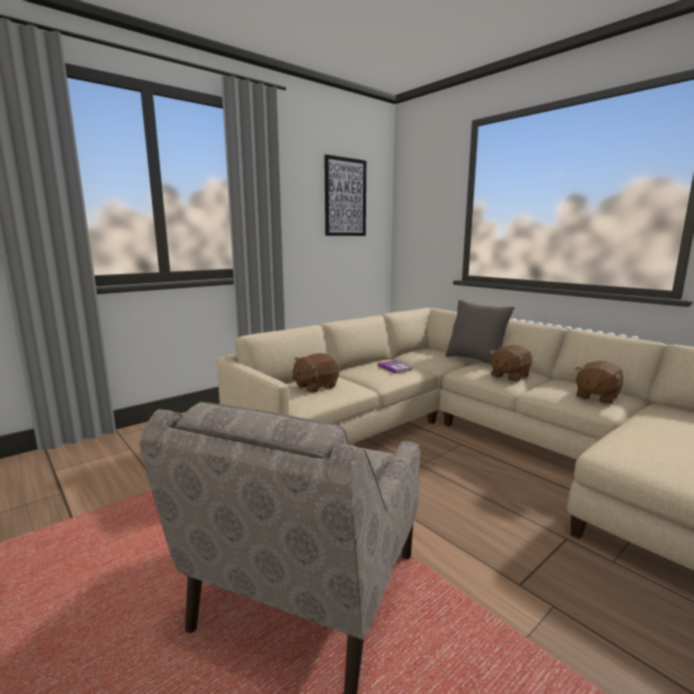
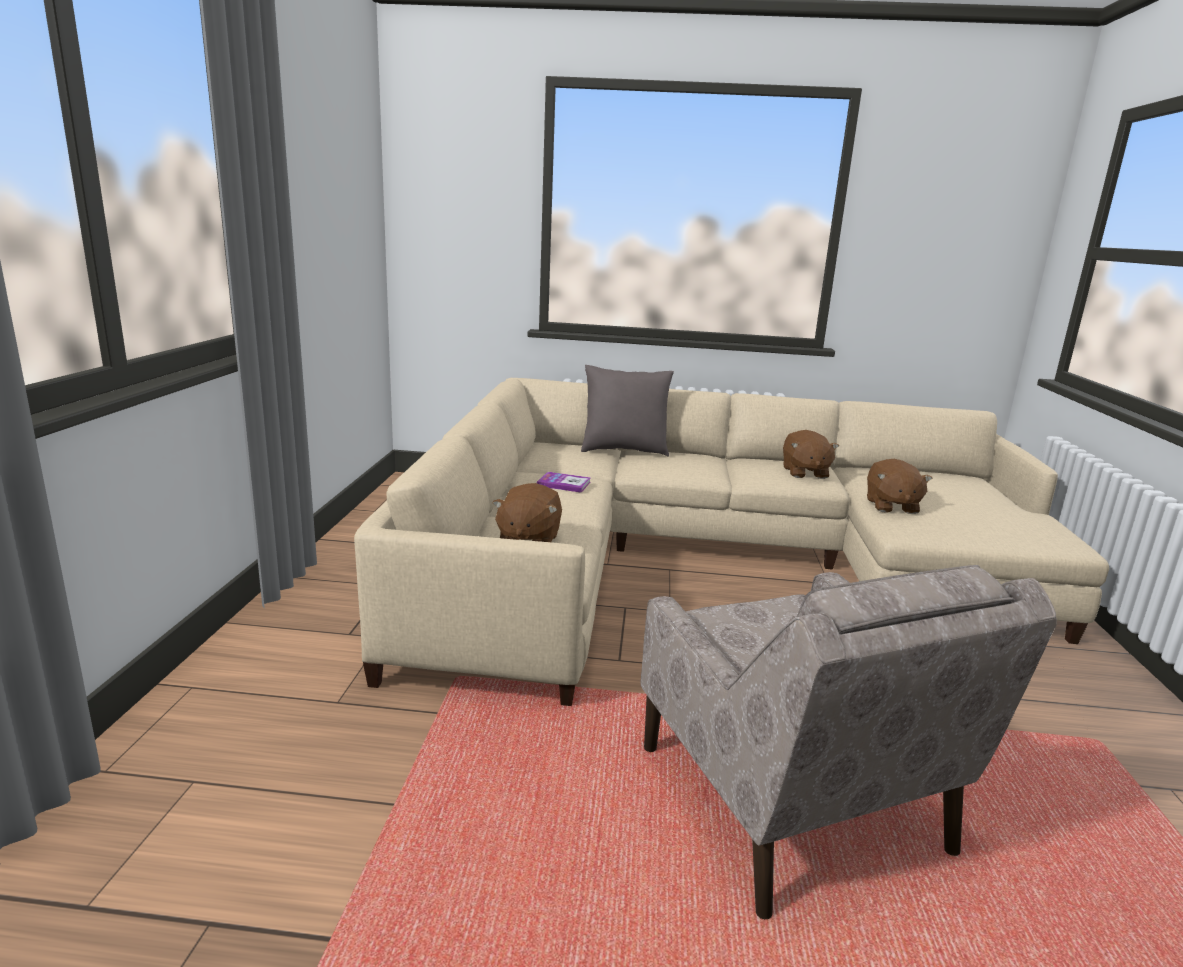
camera: 45 degrees left, 5 degrees up
(345, 197) = (338, 180): picture -> none
(509, 376) = (697, 465): brown plush toy -> brown plush toy (891, 506)

